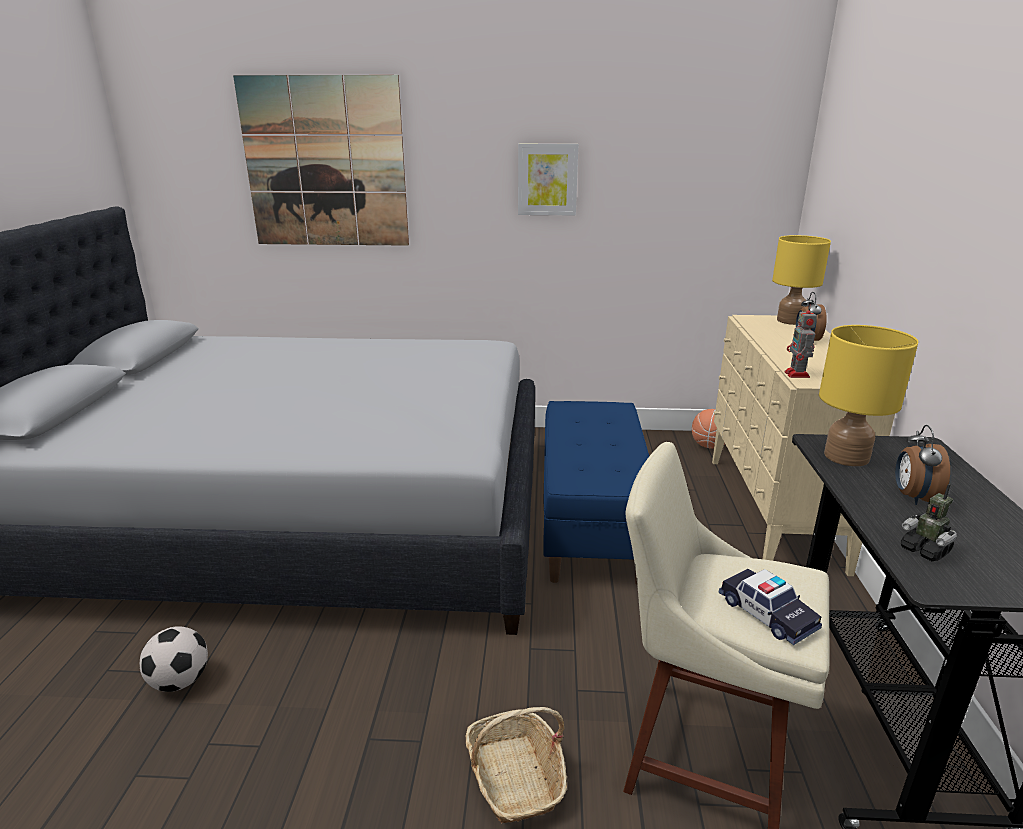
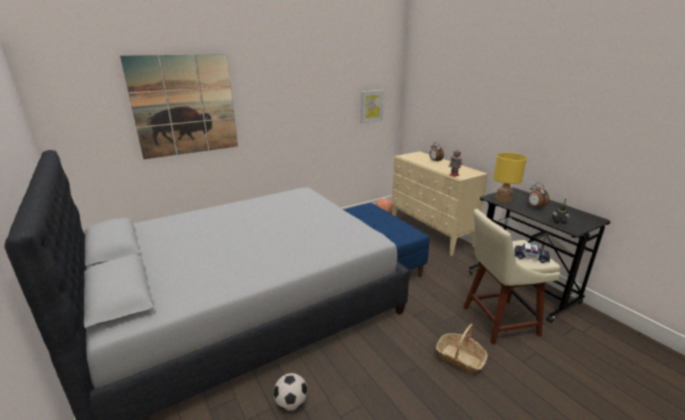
camera: 35 degrees left, 0 degrees up
(547, 179) = (304, 104): picture -> picture (371, 106)
(790, 321) = (418, 154): yellow table lamp -> none

